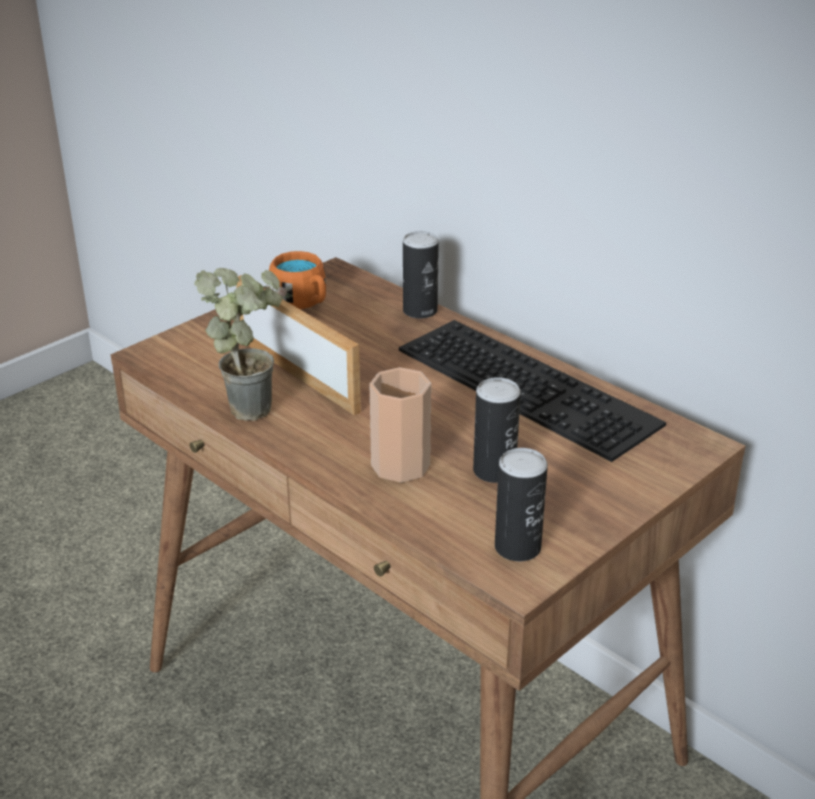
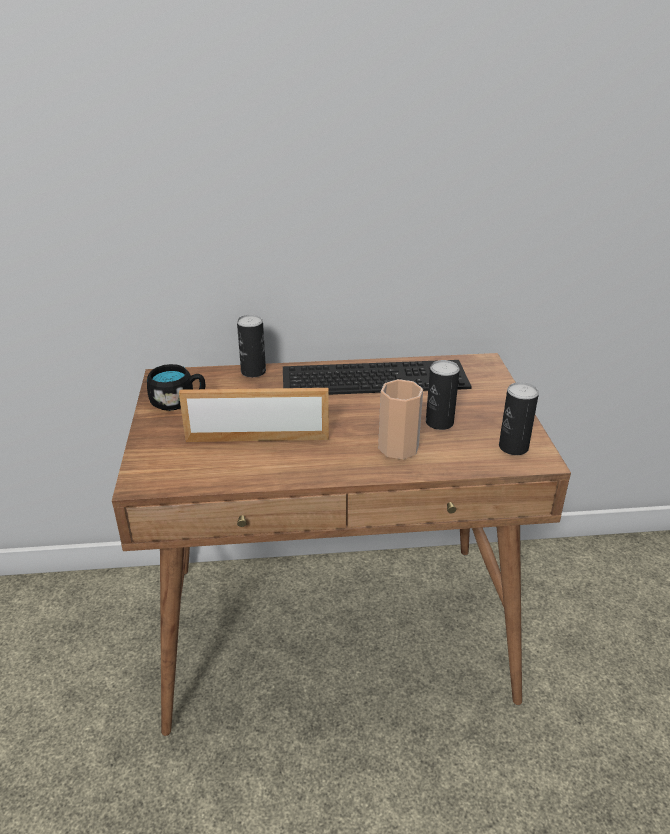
camera: 50 degrees left, 0 degrees up
(253, 404) = (265, 468): potted plant -> none
(303, 302) = (178, 401): orange mug -> black mug

